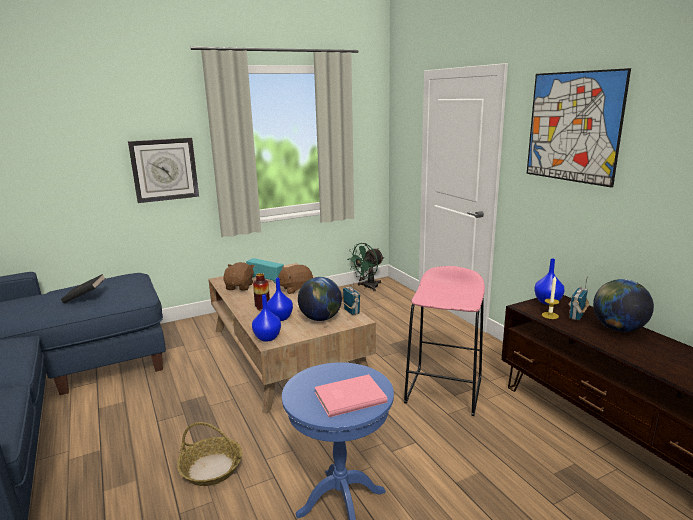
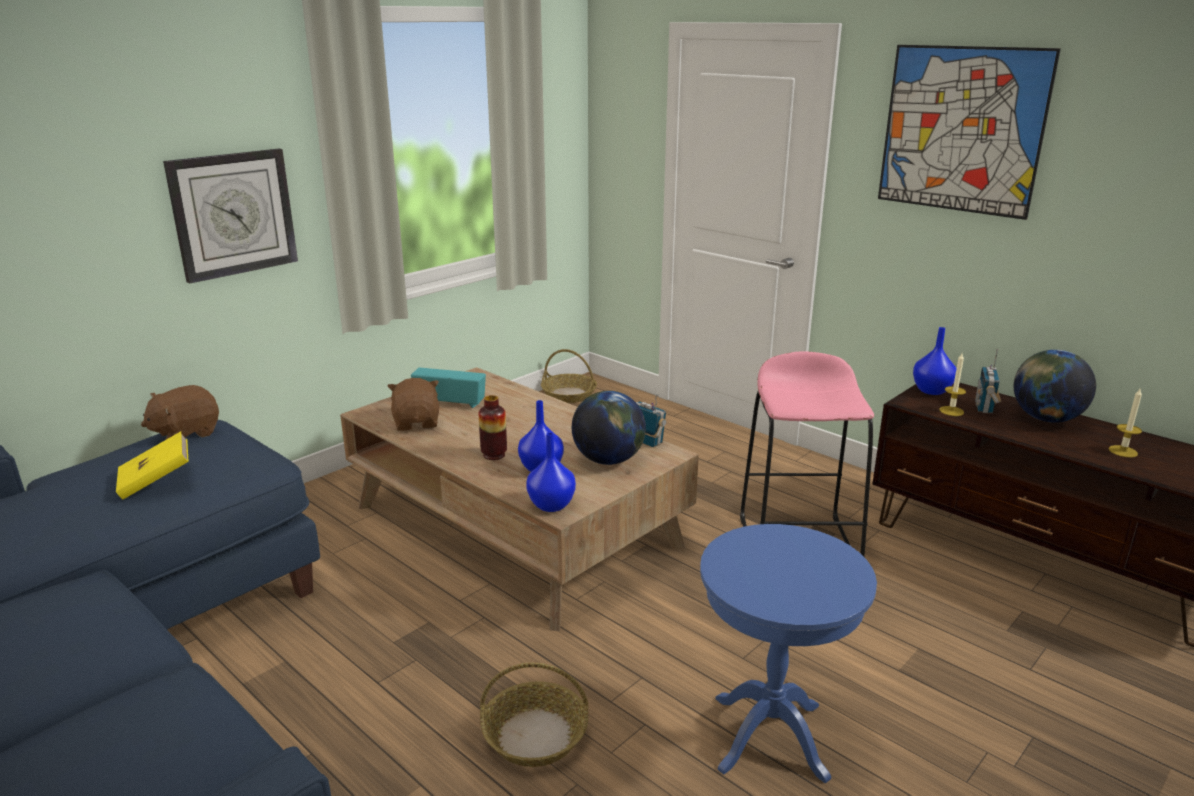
camera: 20 degrees left, 5 degrees up
(85, 297) = (156, 481): black book -> yellow book
(296, 289) = (520, 415): brown plush toy -> brown plush toy (186, 433)
(348, 396) = (811, 575): pink book -> none
(367, 287) = (569, 394): green fan -> basket
(661, 357) = (1123, 451): none -> candle

